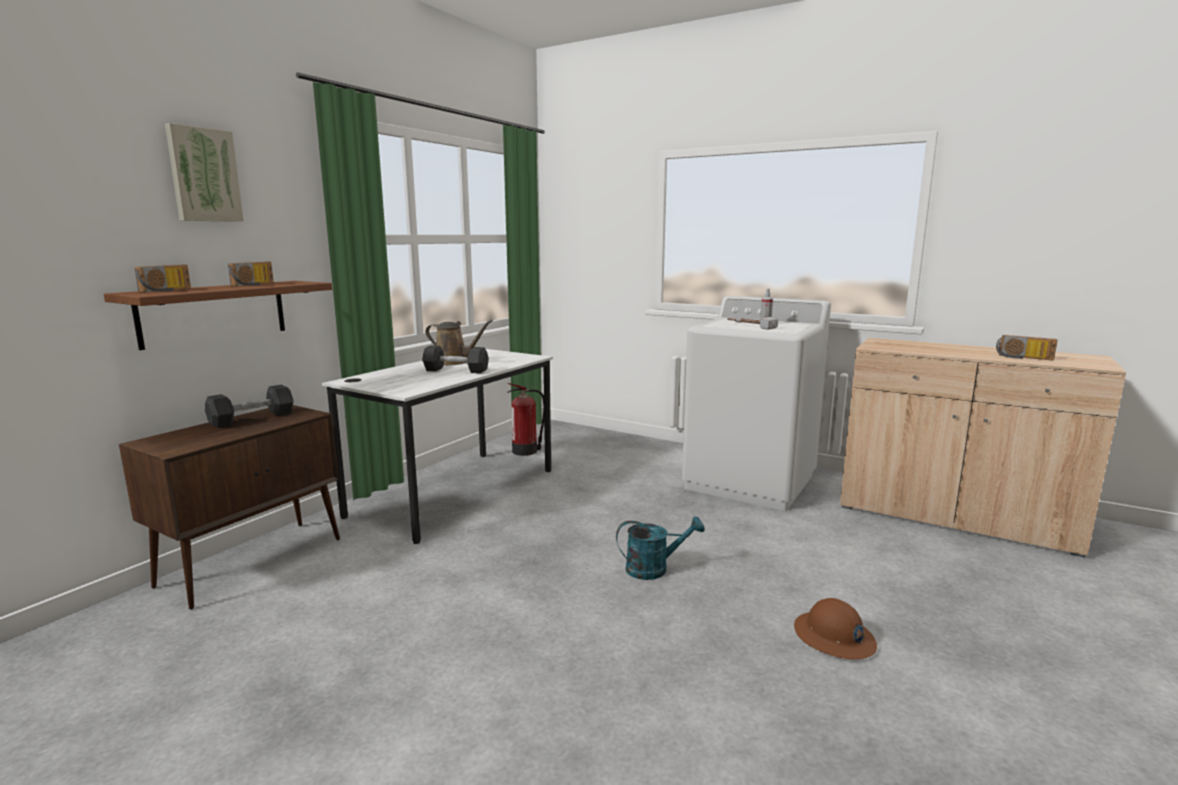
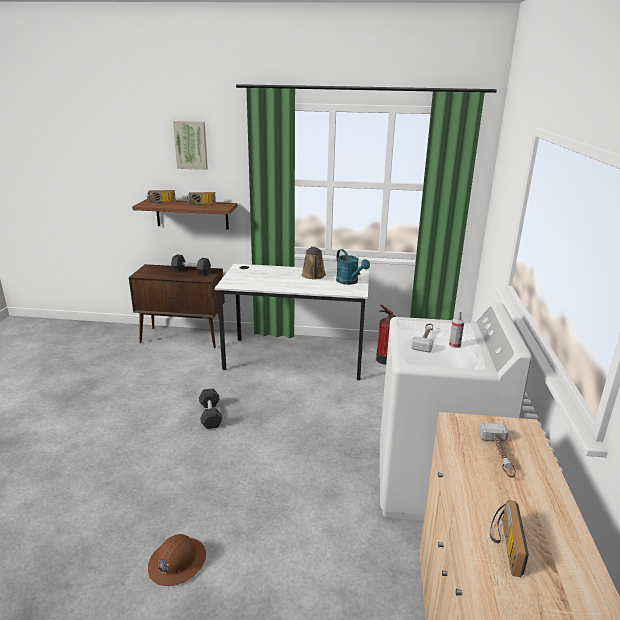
camera: 65 degrees right, 10 degrees up
(456, 370) = (290, 282): black dumbbell -> black dumbbell (210, 415)
(654, 569) = (235, 460): turquoise watering can -> turquoise watering can (350, 282)
(919, 347) = (500, 456): none -> hammer

